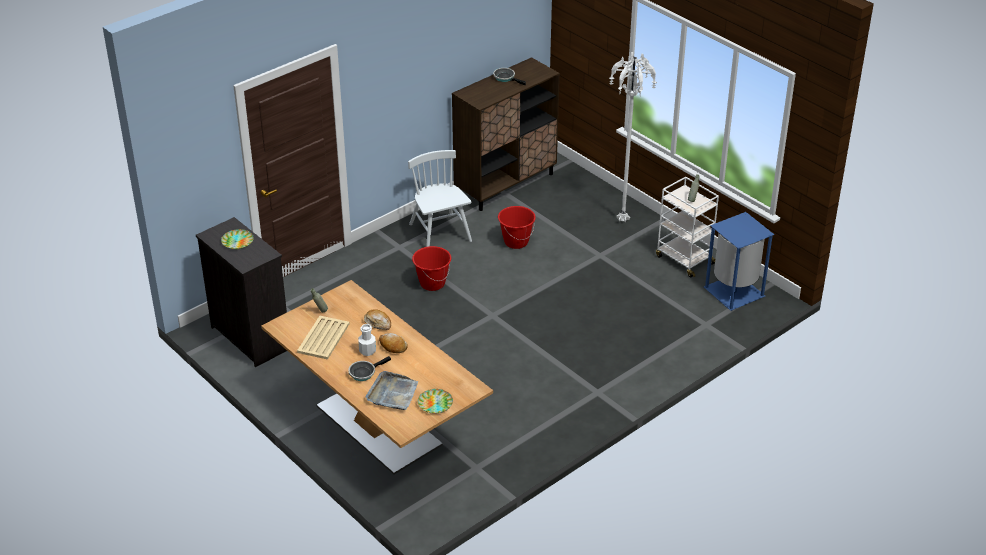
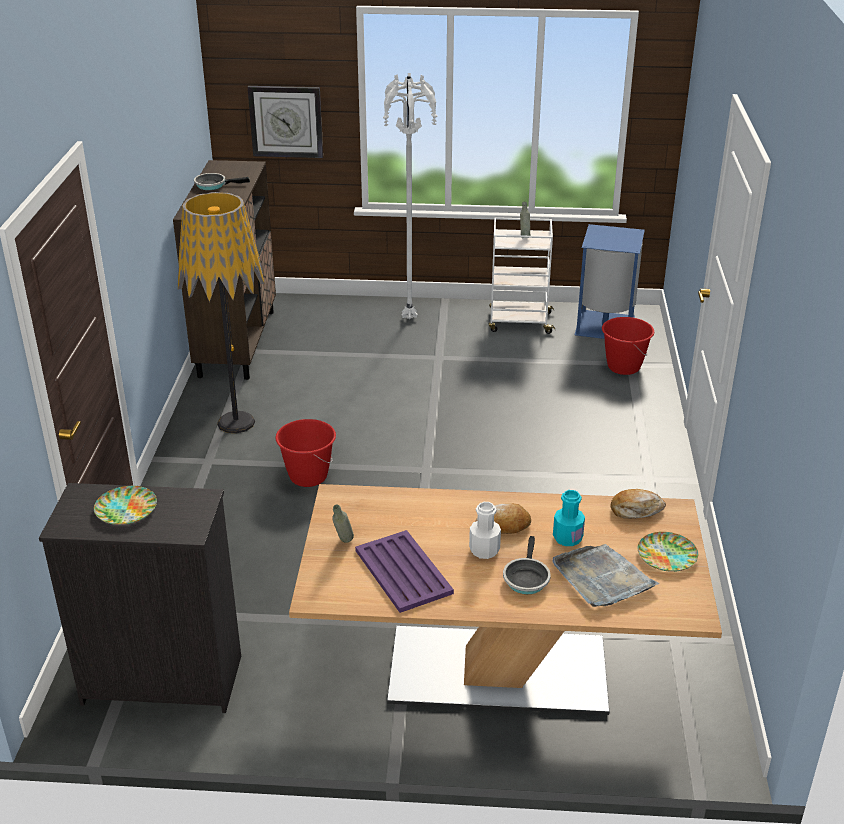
camera: 45 degrees left, 5 degrees down
(324, 338) = (403, 571): beige tray -> purple tray
(378, 323) = (439, 511): bread -> bread (636, 510)
(408, 369) = (567, 538): none -> turquoise bottle
(440, 233) = (236, 422): white chair -> floor lamp
(516, 242) = (335, 388): red bucket -> red bucket (623, 367)
(589, 50) = (286, 121): none -> wall clock

